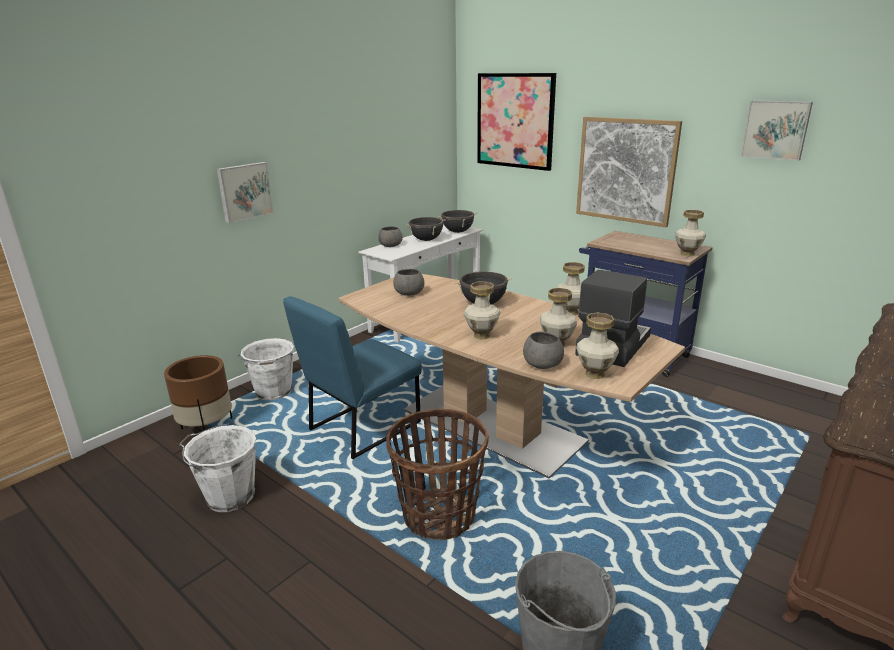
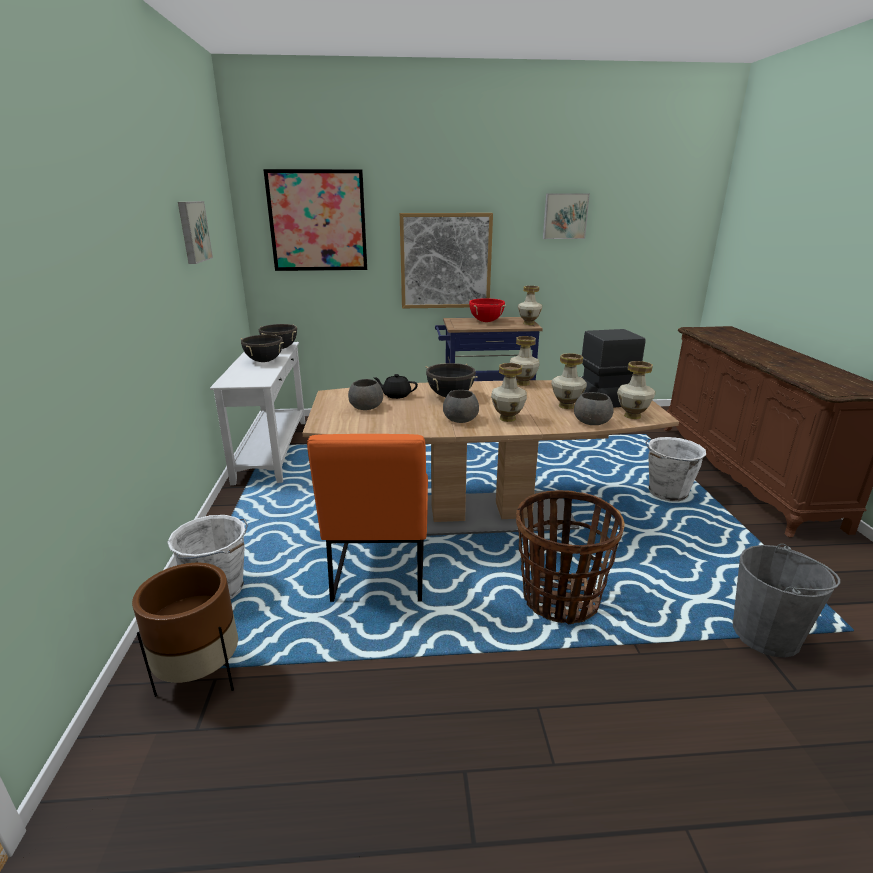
camera: 45 degrees left, 0 degrees up
(229, 496) = (358, 718): white bucket -> white bucket (666, 493)
(244, 191) = (114, 319): picture -> picture (192, 231)
(362, 427) = (379, 571): blue chair -> orange chair
(390, 245) = (235, 374): grey bowl -> grey bowl (460, 419)
(447, 291) = (396, 395): none -> black teapot
(646, 243) = (486, 321): none -> red cooking pot

